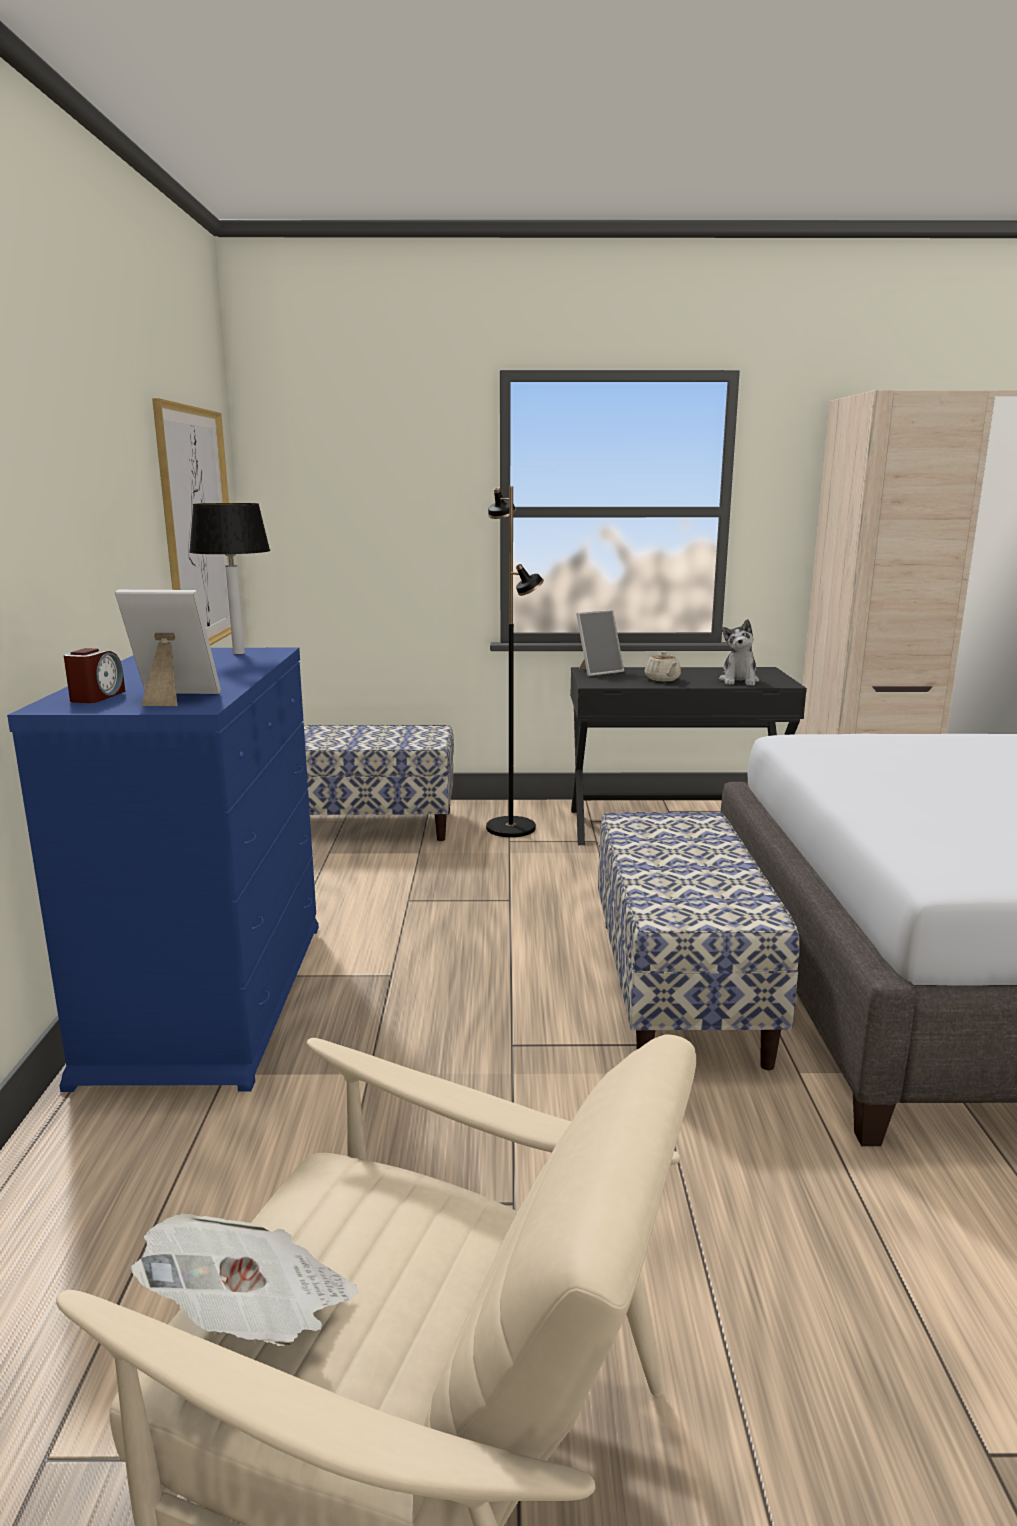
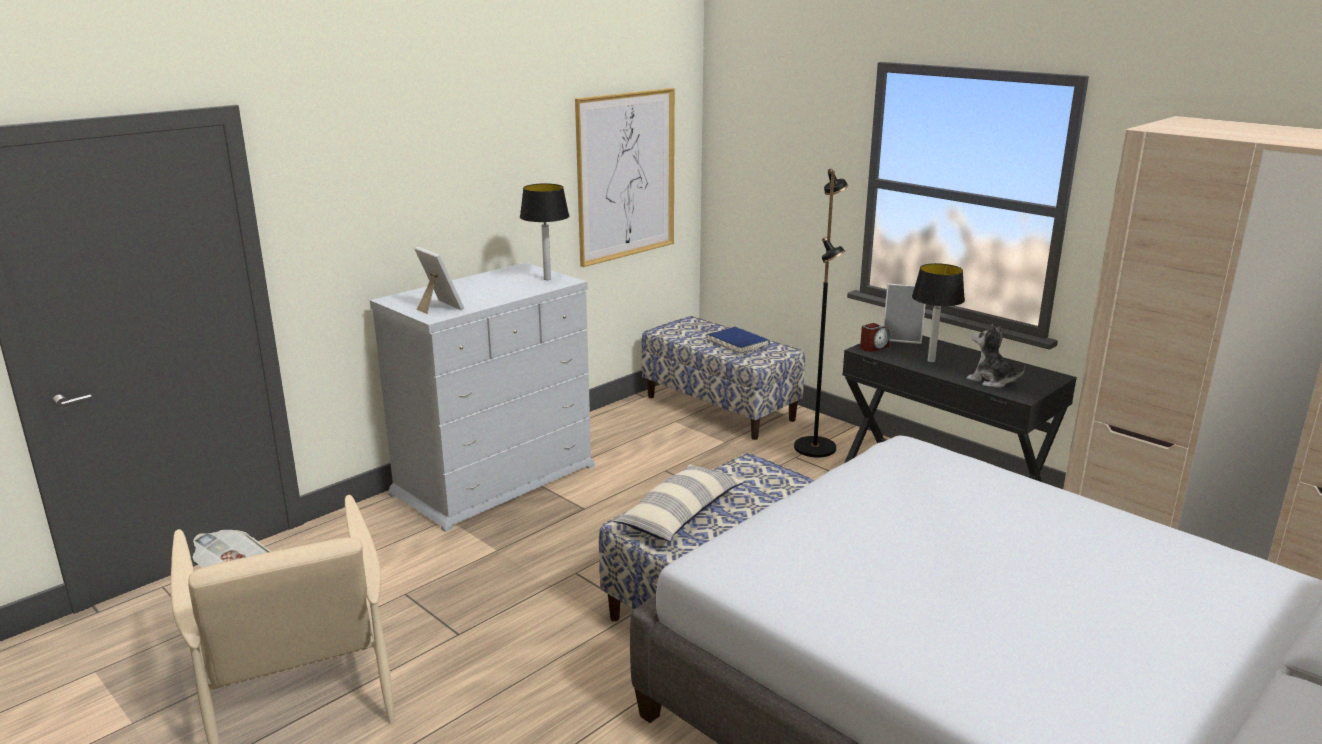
camera: 45 degrees right, 5 degrees up
(97, 697) = (418, 297): alarm clock -> alarm clock (873, 347)
(210, 996) = (495, 479): blue dresser -> white dresser
(372, 734) = (738, 343): none -> blue book
(662, 679) = (930, 361): beige teapot -> table lamp
(683, 885) = (680, 515): none -> pillow
(739, 681) = (991, 381): plush toy -> plush toy turned 75 degrees clockwise

